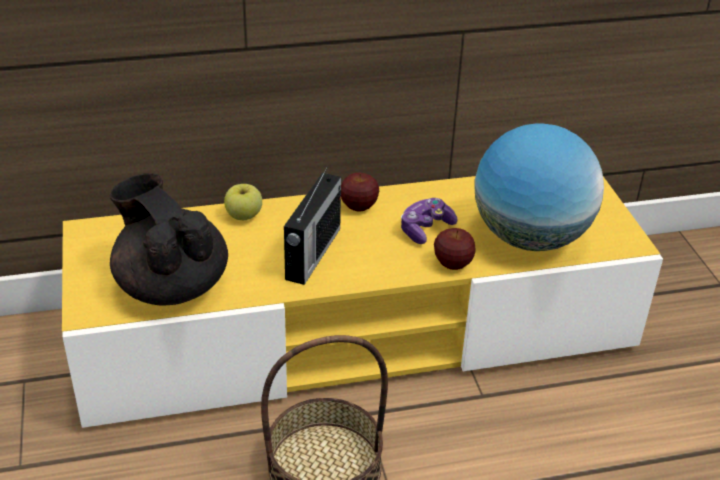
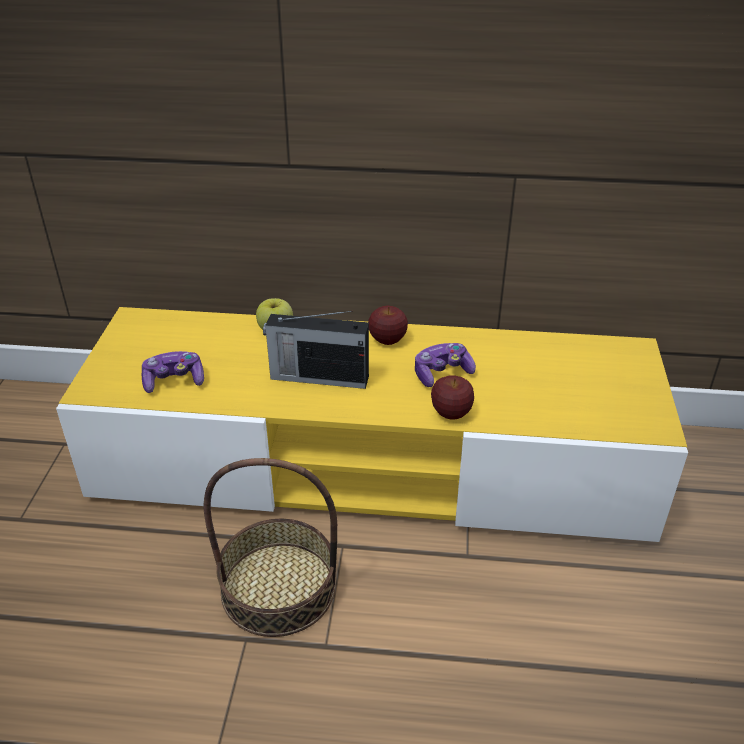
camera: 20 degrees right, 0 degrees up
(171, 285) = (174, 381): black teapot -> game controller
(312, 254) = (317, 377): radio -> radio turned 60 degrees clockwise
(530, 237) = (547, 402): globe -> none

